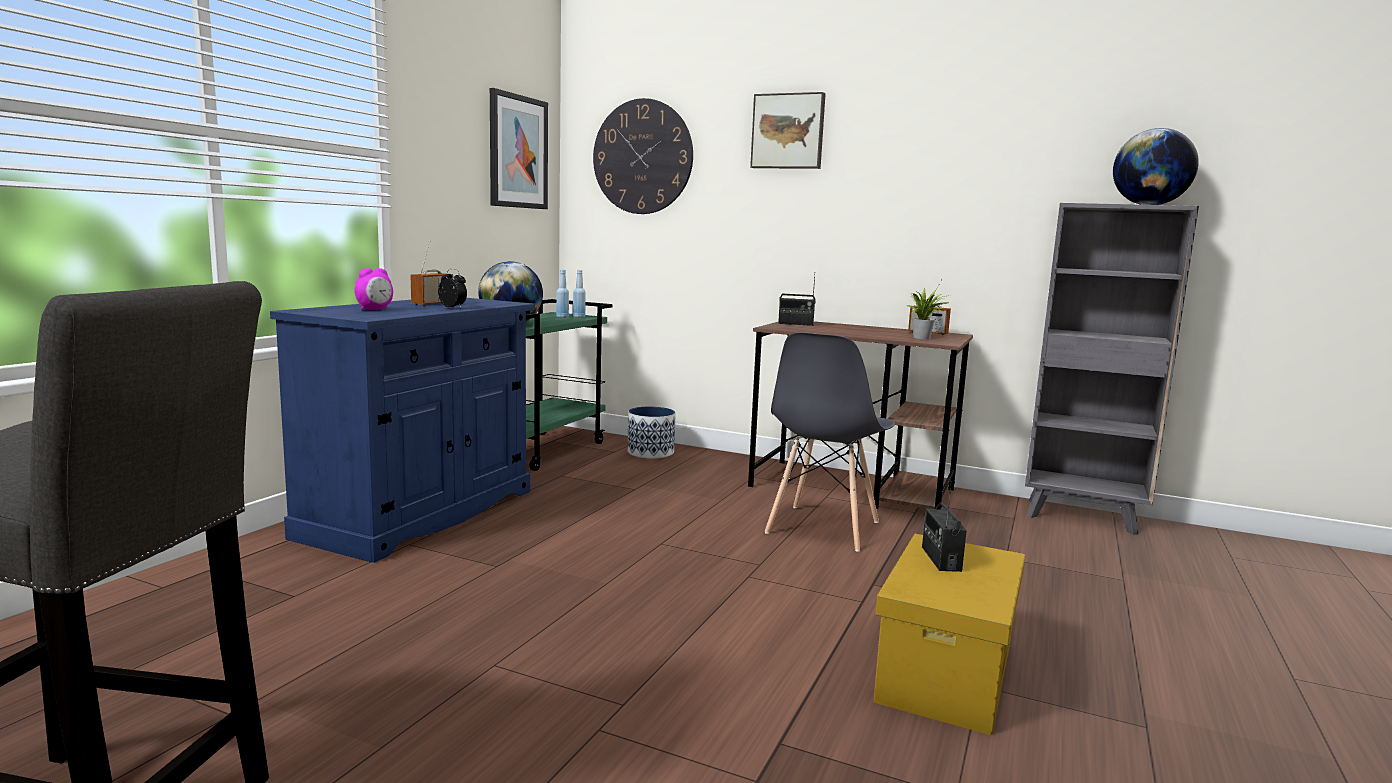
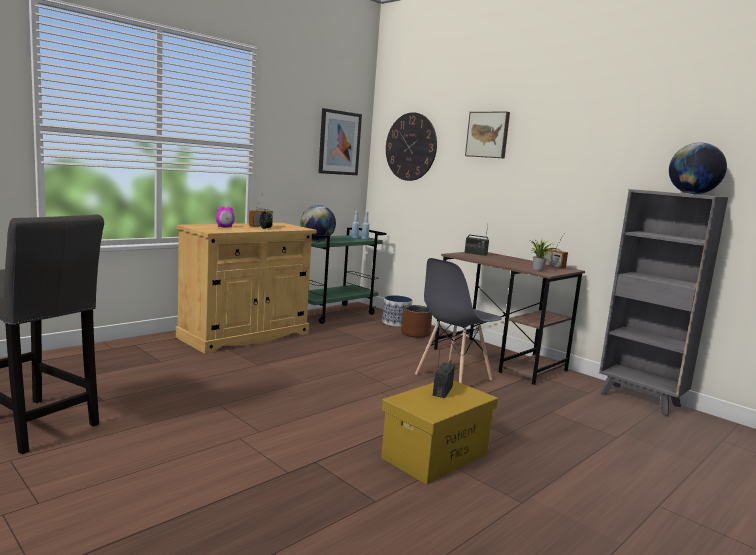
camera: 20 degrees right, 0 degrees up
(420, 513) = (245, 335): blue cabinet -> beige cabinet
(696, 466) = (415, 334): none -> brown planter

